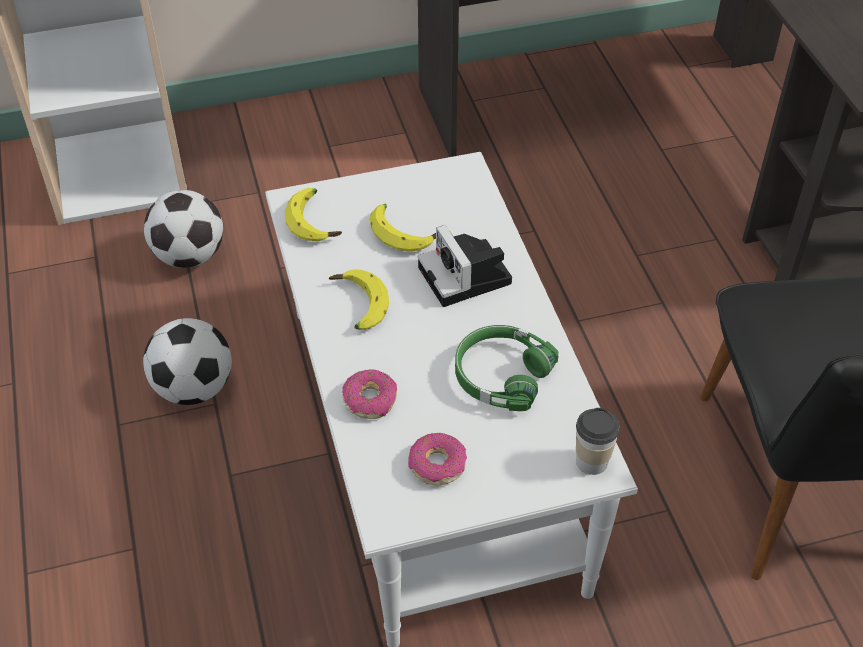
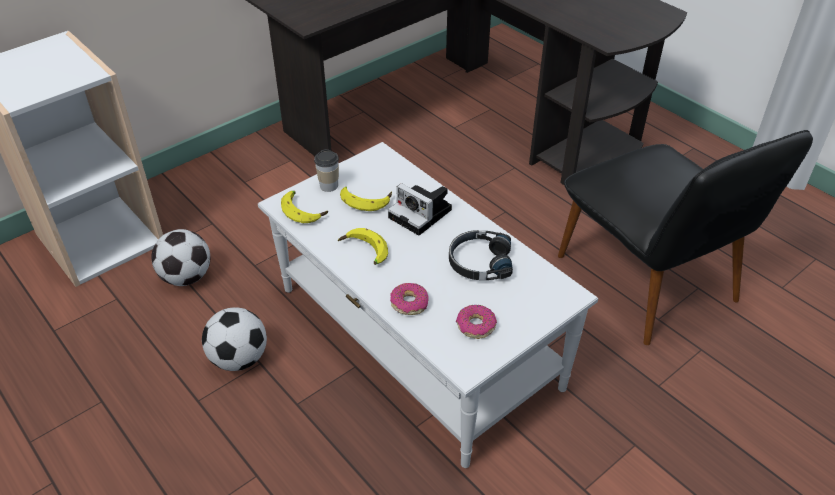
camera: 25 degrees left, 5 degrees down
(501, 375) = (479, 262): green headphones -> black headphones
(591, 461) = (564, 292): cup -> cup (329, 186)

